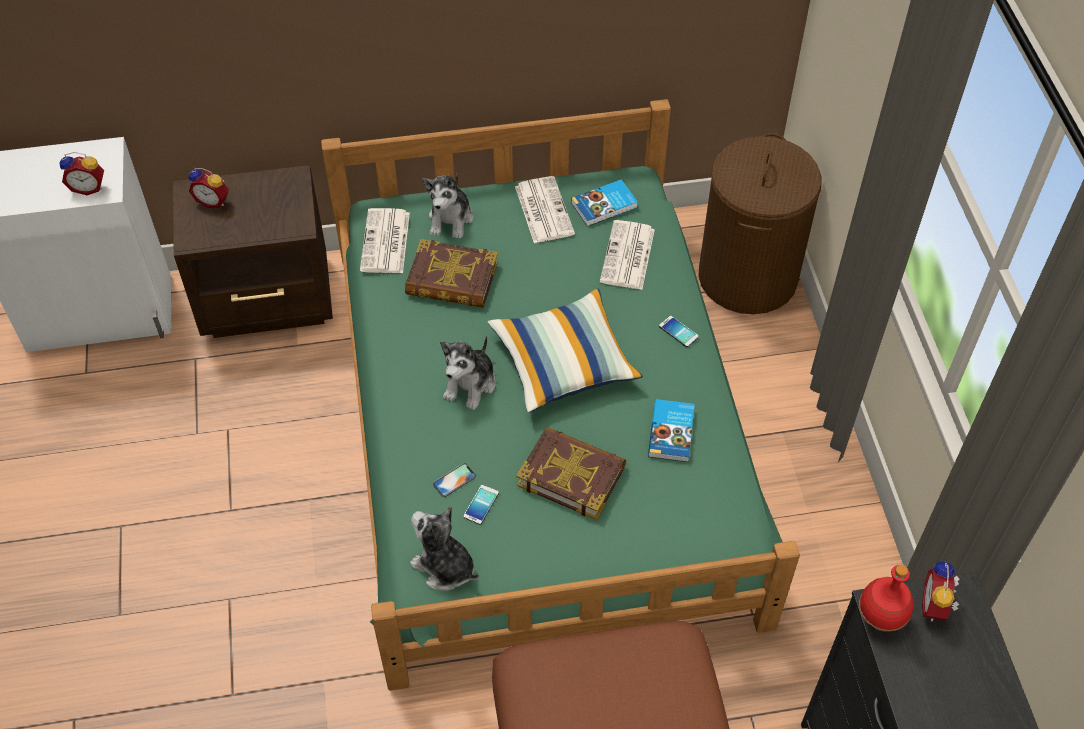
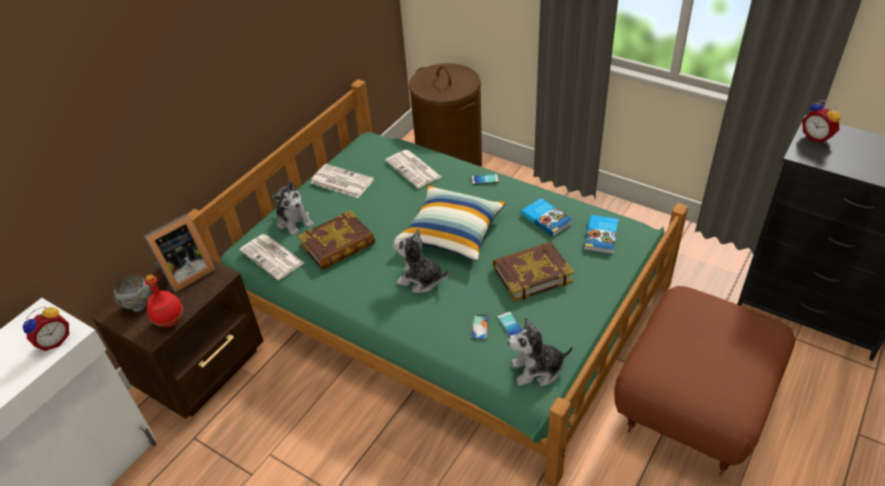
camera: 45 degrees left, 10 degrees down
(213, 201) = (139, 306): alarm clock -> grey bowl
(278, 198) = (185, 273): none -> picture frame
(470, 384) = (420, 280): plush toy -> plush toy turned 135 degrees clockwise
(605, 206) = (370, 158): book -> book (602, 236)
(879, 617) = (809, 158): red bottle -> red bottle (170, 322)

